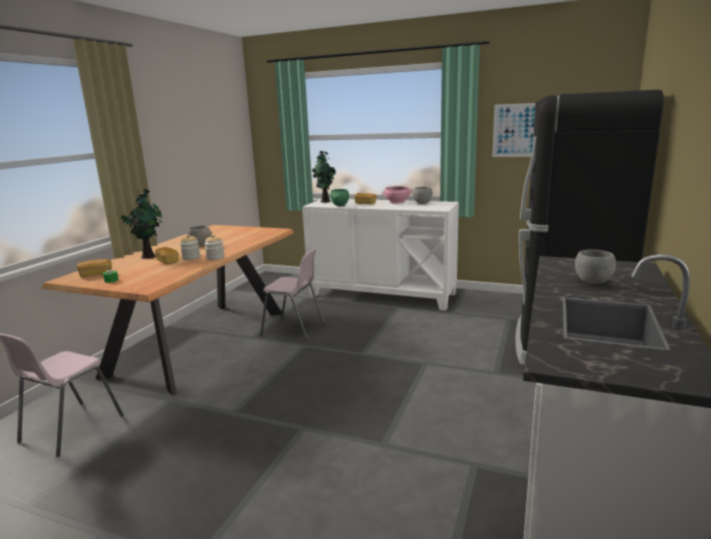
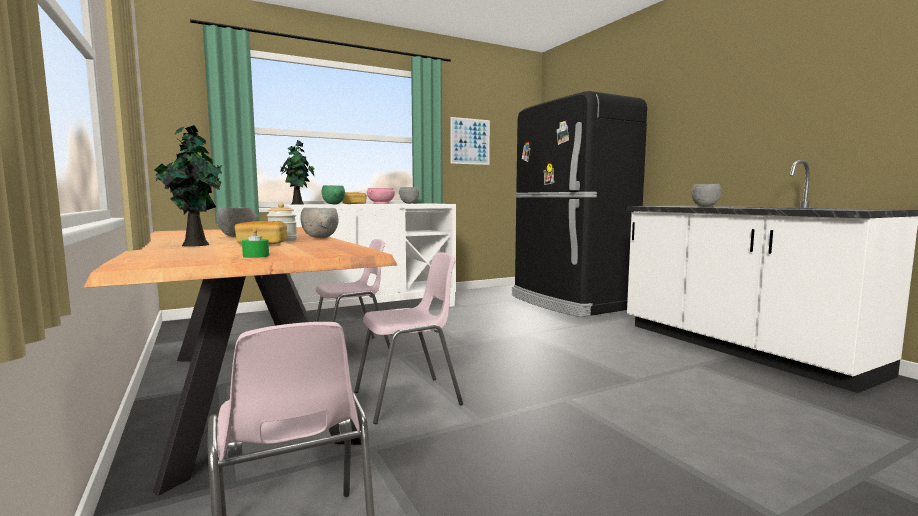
camera: 50 degrees left, 10 degrees down
(96, 274) = (186, 257): bread -> none
(215, 258) = (320, 238): jar -> grey bowl
(240, 380) = (409, 399): none -> pink chair

